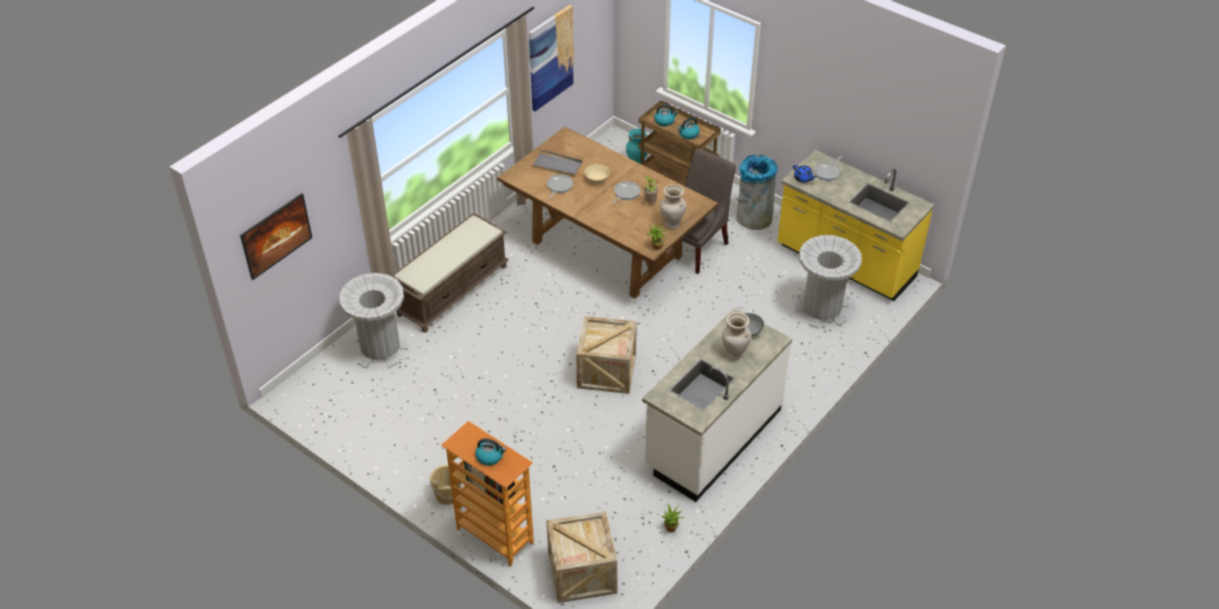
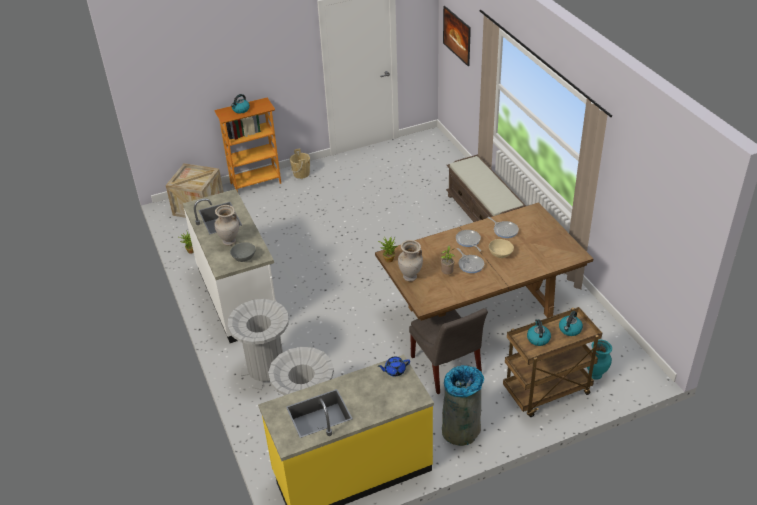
camera: 120 degrees right, 5 degrees down
(380, 349) = (446, 175): grey trash can -> grey trash can (267, 370)
(550, 57) = (631, 203): picture -> none
(557, 165) = (535, 237): grey tray -> none
(606, 371) = (344, 266): crate -> none
(828, 172) = (391, 395): frying pan -> frying pan (468, 241)

